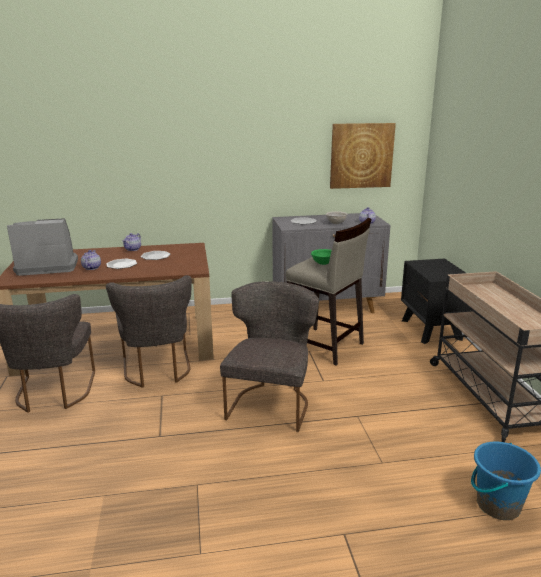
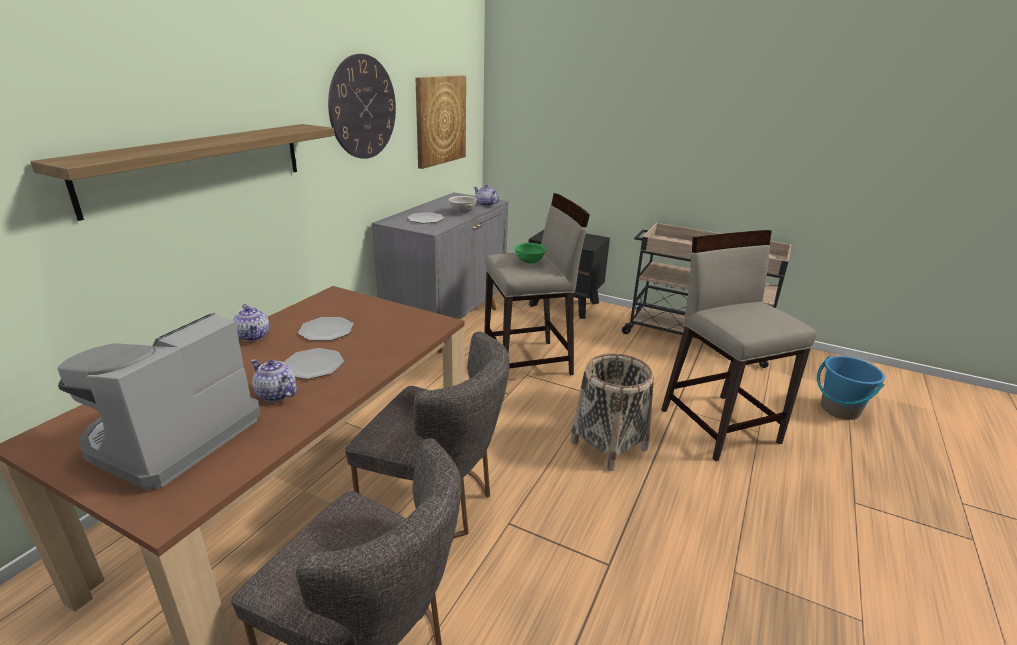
camera: 55 degrees left, 5 degrees up
(150, 163) = (199, 165): none -> shelf
(271, 403) = (609, 445): grey chair -> basket
(274, 141) = (363, 107): none -> wall clock
(363, 441) = (719, 425): none -> beige stool

